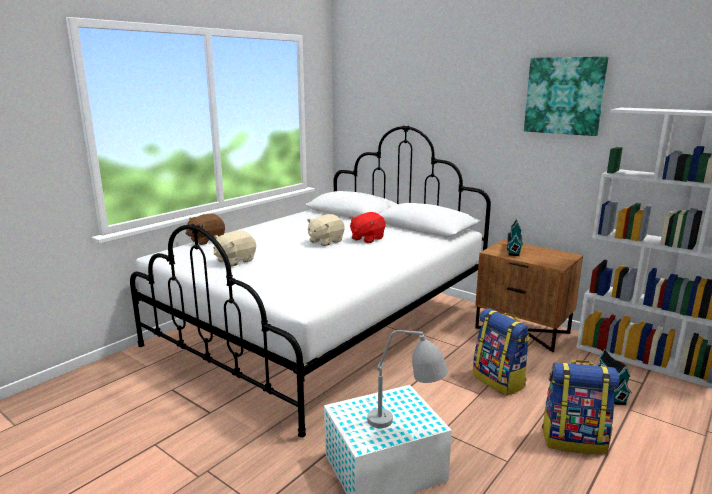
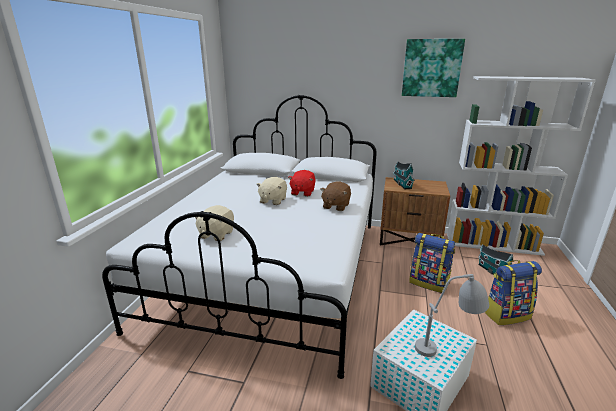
camera: 25 degrees left, 5 degrees up
(206, 240) = (163, 218): brown plush toy -> brown plush toy (335, 206)

